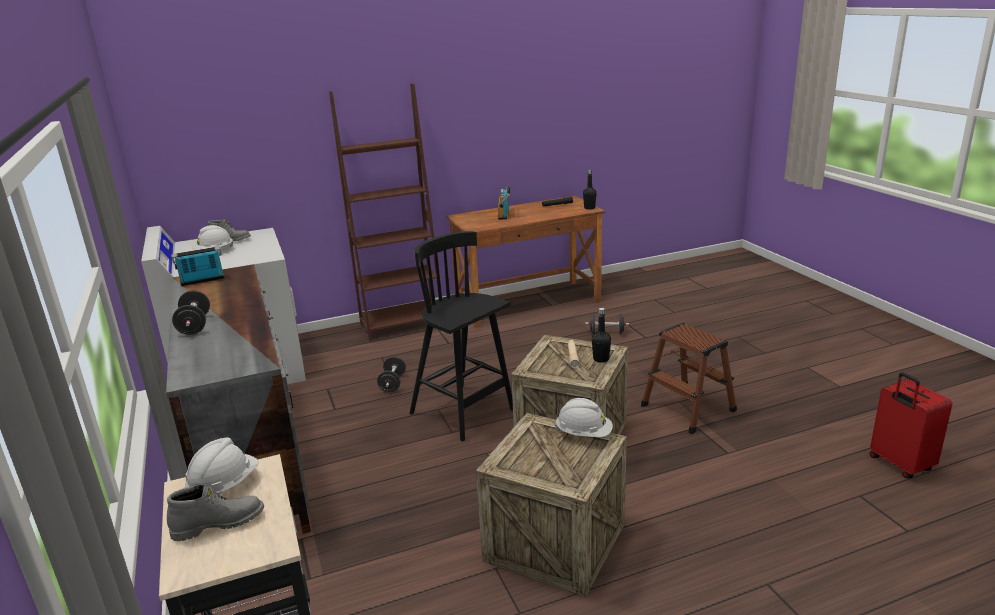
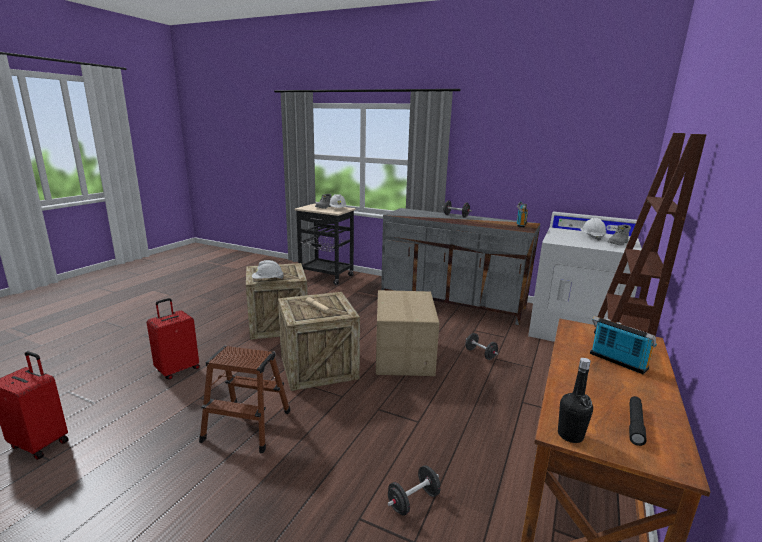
camera: 135 degrees right, 5 degrees down
(465, 412) = (404, 355): black stool -> cardboard box
(601, 359) = (297, 312): black bottle -> none
(751, 507) = (177, 370): none -> red suitcase

